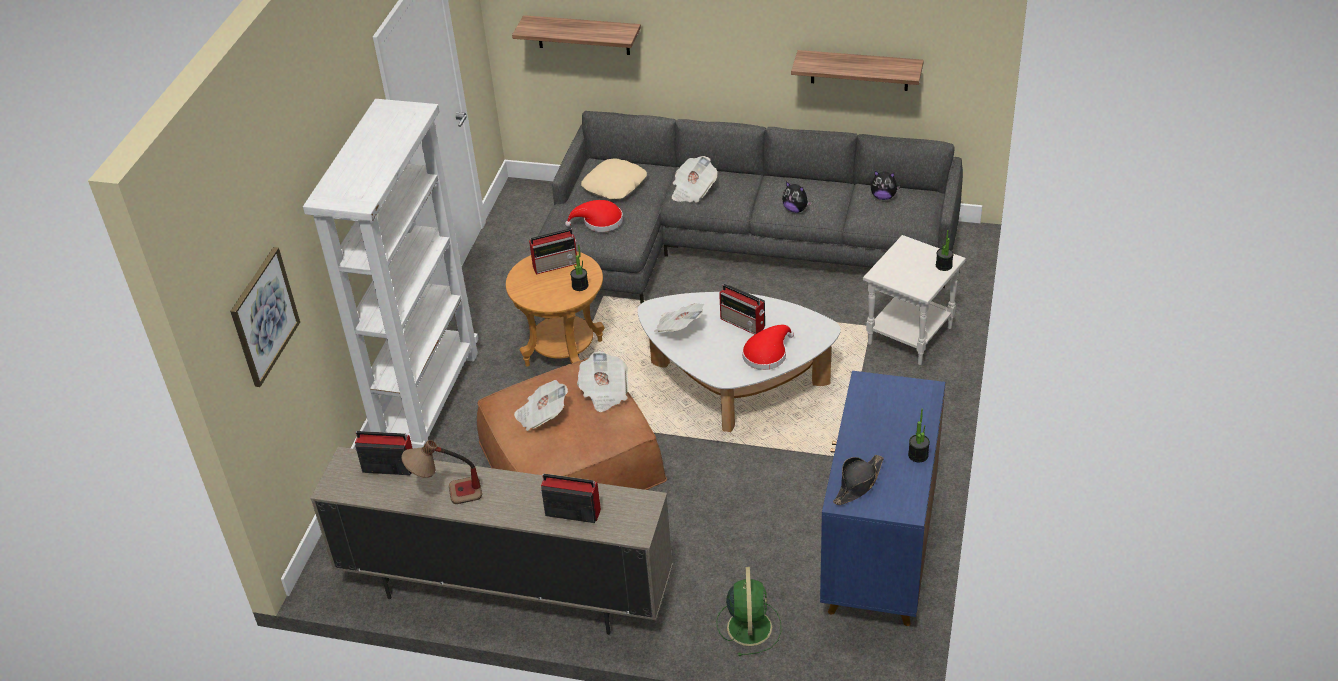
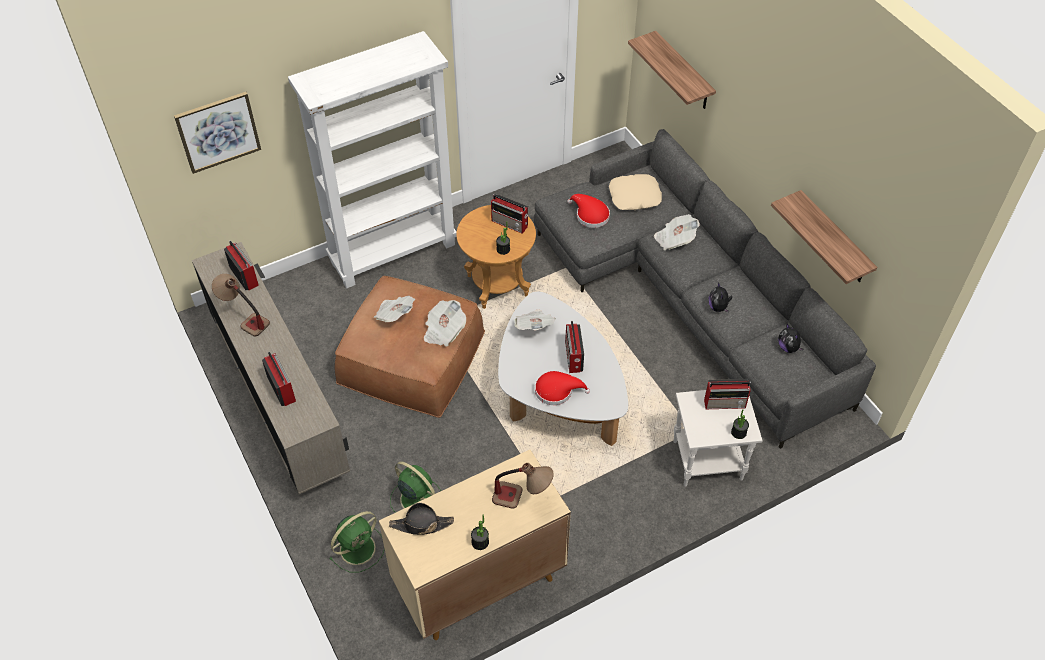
camera: 45 degrees right, 10 degrees up
(738, 550) = (416, 498): none -> green fan
(879, 559) = (478, 583): blue cabinet -> beige cabinet
(900, 403) = (522, 499): none -> table lamp
(906, 255) = (725, 403): none -> radio

